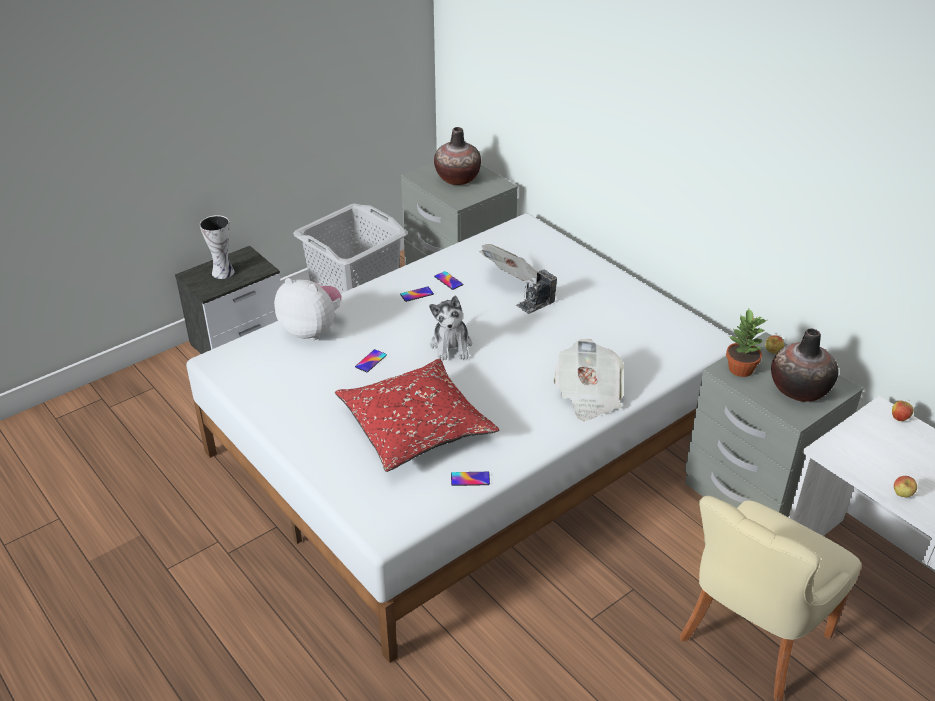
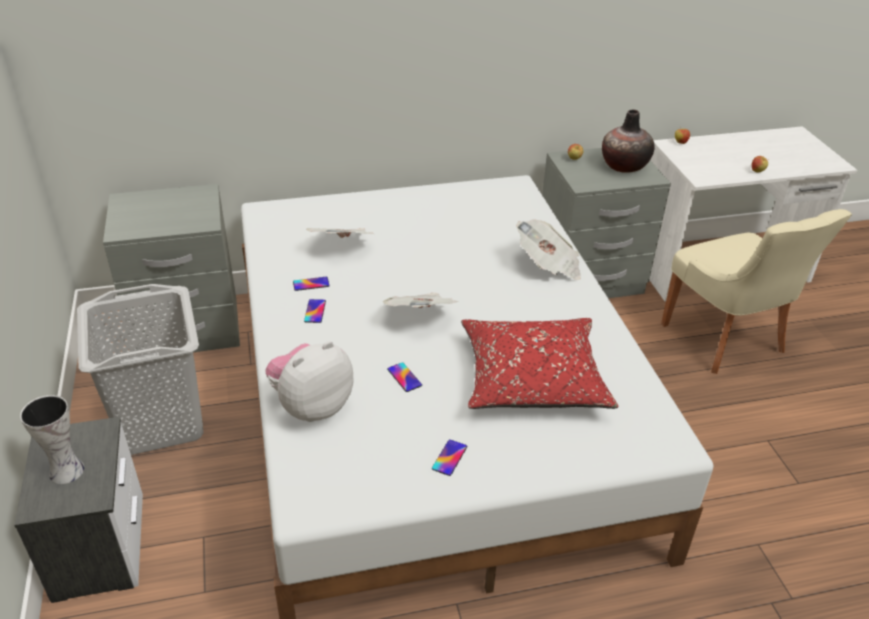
camera: 65 degrees left, 0 degrees up
(451, 346) = (420, 316): plush toy -> newspaper
(457, 178) = (160, 211): vase -> none
(470, 479) = (625, 367): phone -> phone (449, 458)
(535, 303) = (395, 247): camera -> none
(740, 369) = (586, 178): potted plant -> none

